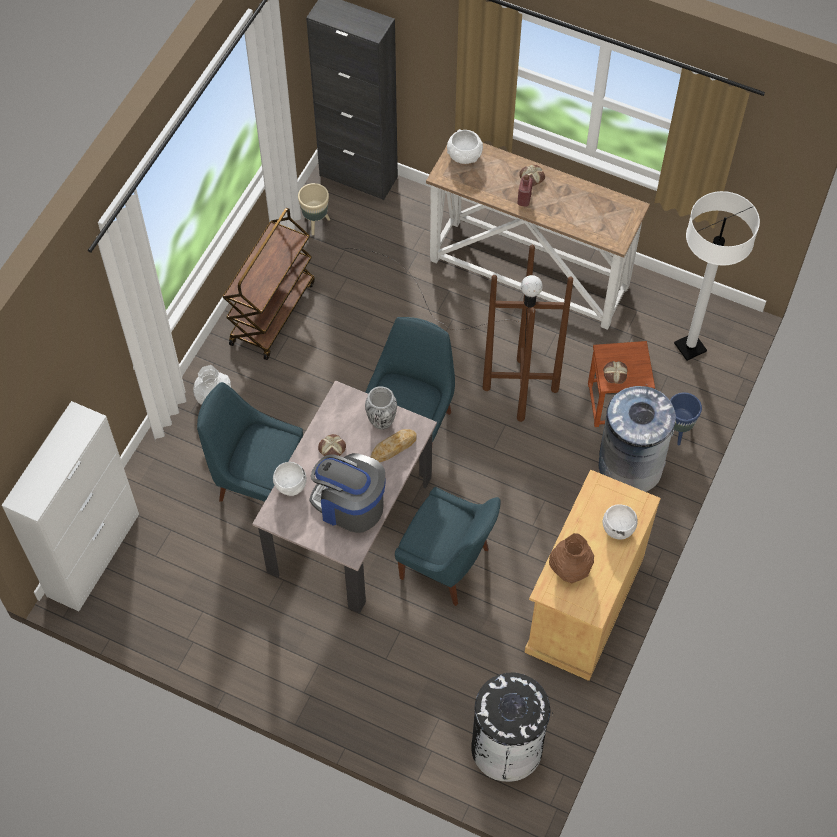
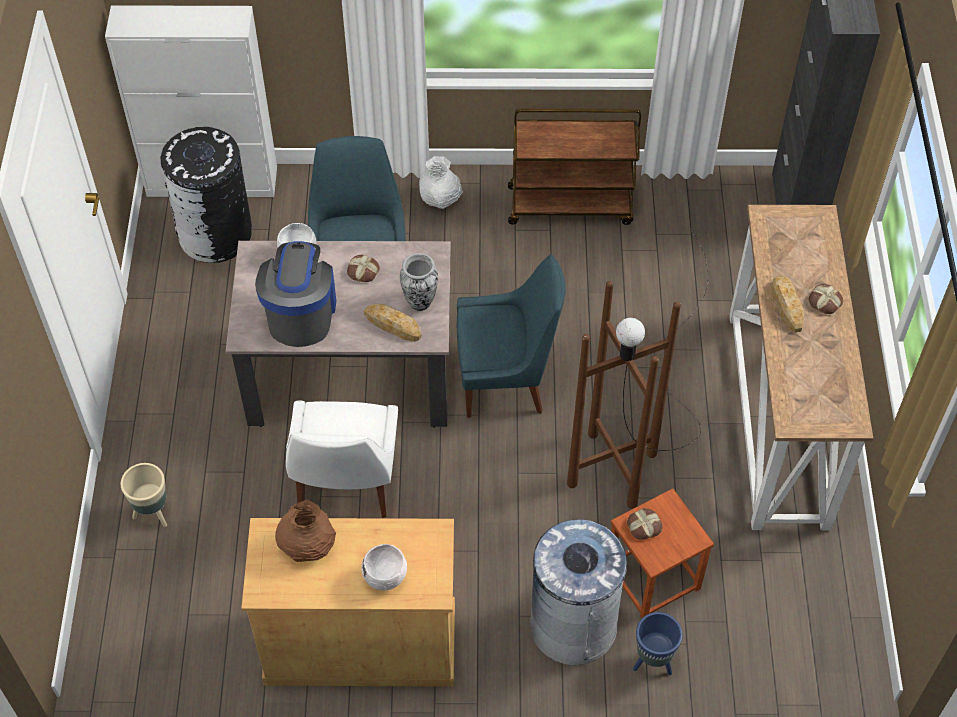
camera: 65 degrees right, 5 degrees down
(315, 223) = (708, 195): beige planter -> beige planter (153, 513)
(448, 565) = (345, 486): blue chair -> white chair
(464, 154) = (810, 226): white bowl -> none
(507, 747) = (146, 630): black trash can -> black trash can (216, 234)
(524, 199) = (786, 306): red bottle -> bread
(690, 347) = (784, 632): white floor lamp -> none

